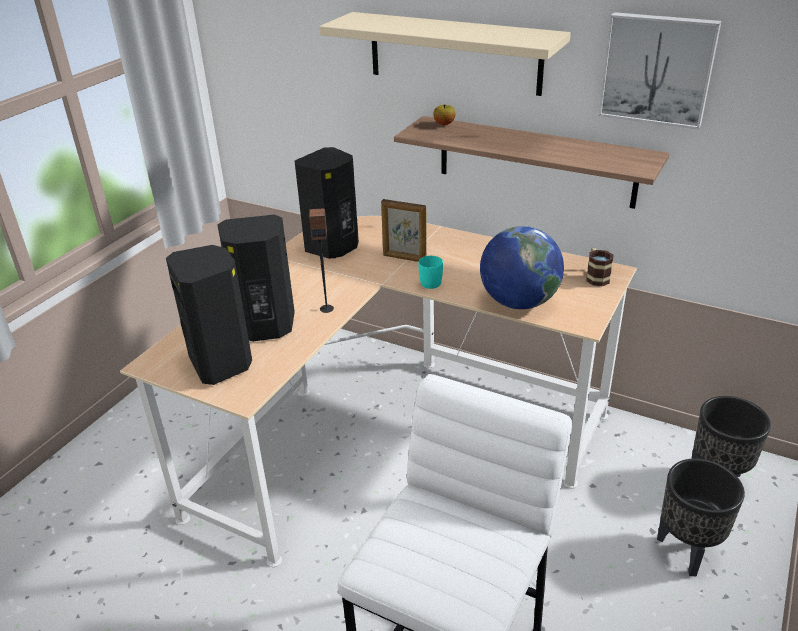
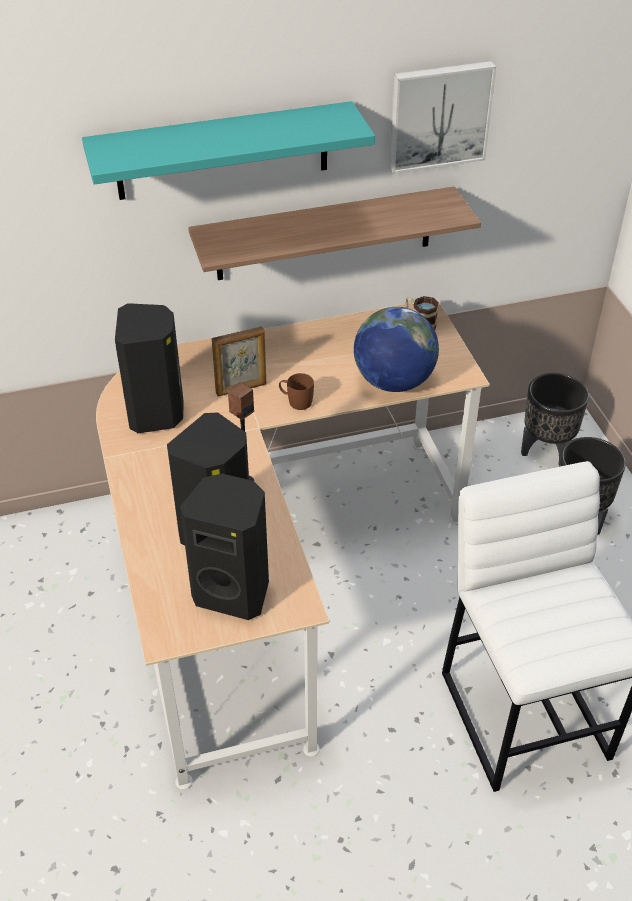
camera: 45 degrees left, 10 degrees up
(429, 281) = (296, 401): turquoise mug -> brown mug
(444, 124) = (227, 229): apple -> none
(454, 53) = (222, 151): beige shelf -> turquoise shelf

